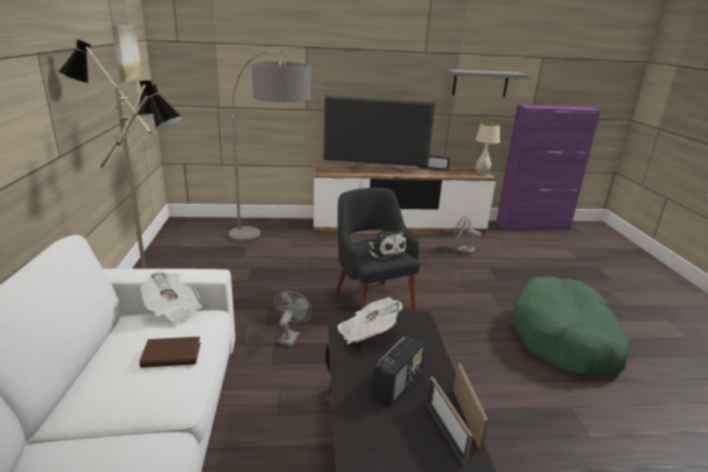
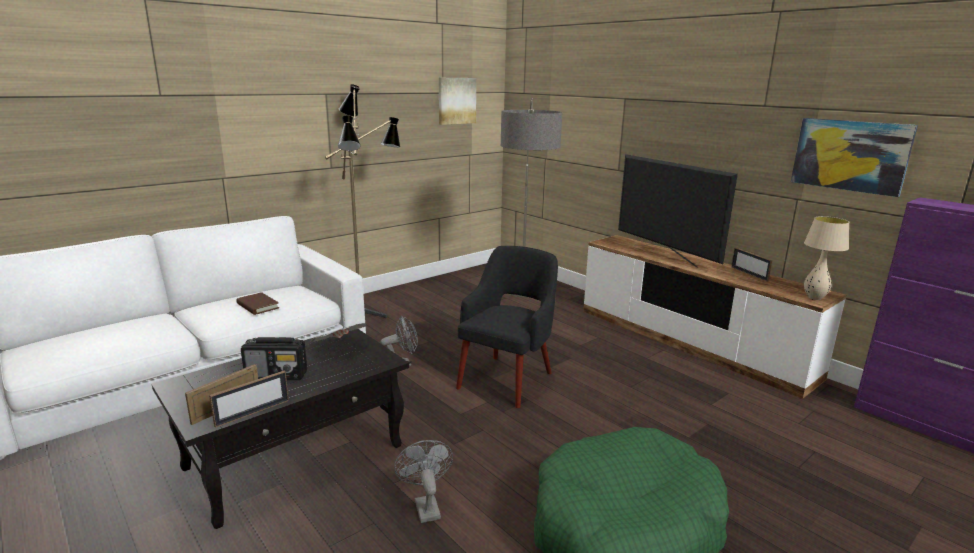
camera: 55 degrees right, 5 degrees down
(173, 310) = (310, 289): newspaper -> none
(385, 251) = (507, 319): plush toy -> none
(462, 250) = (718, 394): grey fan -> grey fan (425, 505)
(480, 83) = (850, 155): grey shelf -> picture

